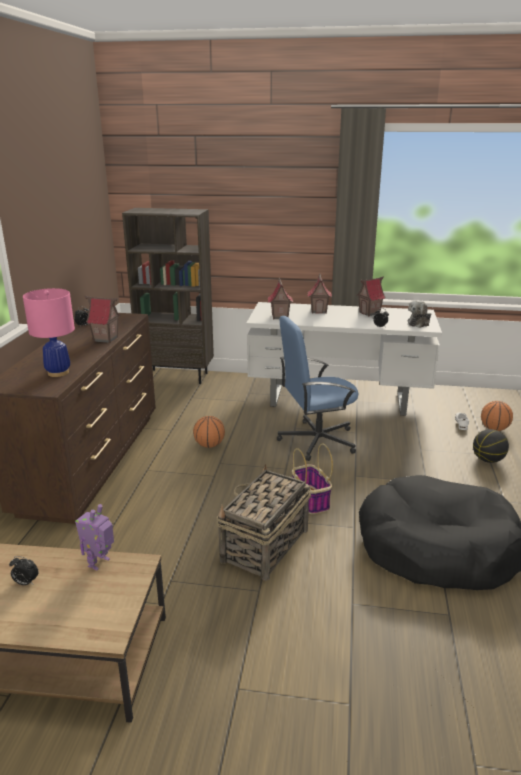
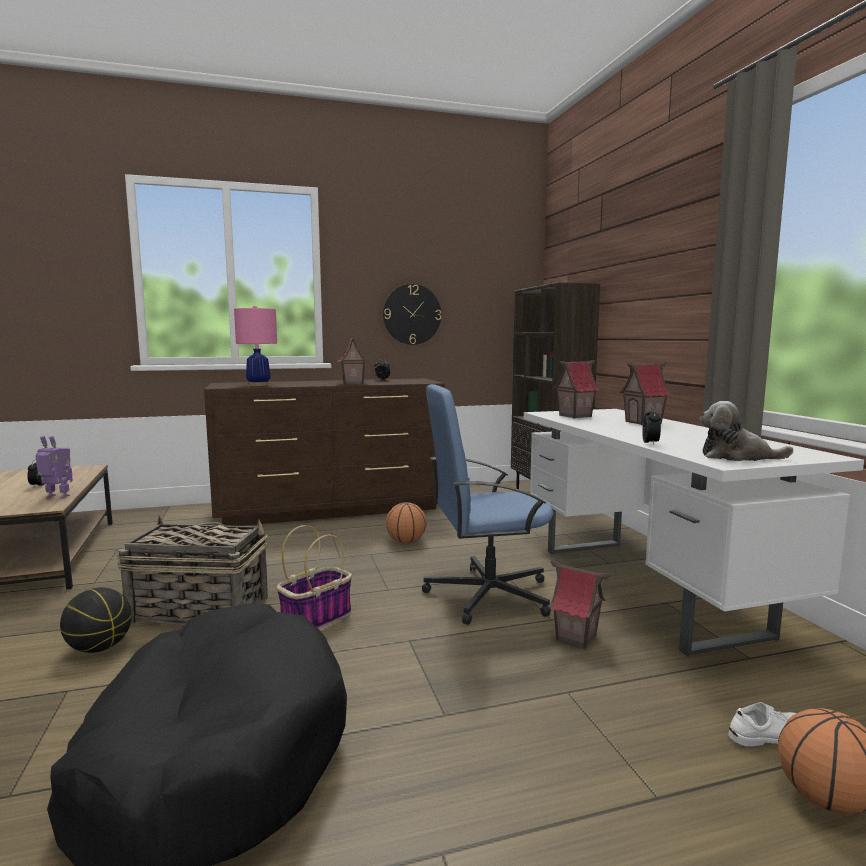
camera: 65 degrees right, 15 degrees down
(57, 251) = (412, 314): none -> wall clock
(316, 440) = (486, 595): blue office chair -> blue office chair turned 60 degrees counterclockwise
(369, 313) = (706, 436): toy house -> toy house (576, 637)
(487, 460) = (628, 800): basketball -> basketball (100, 648)

